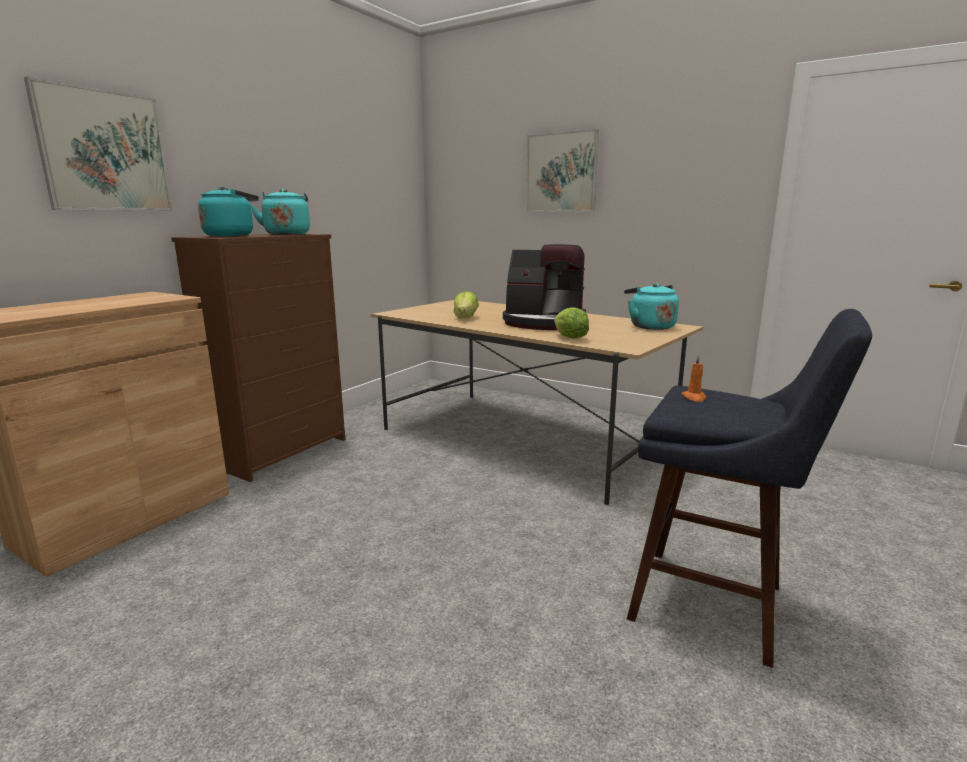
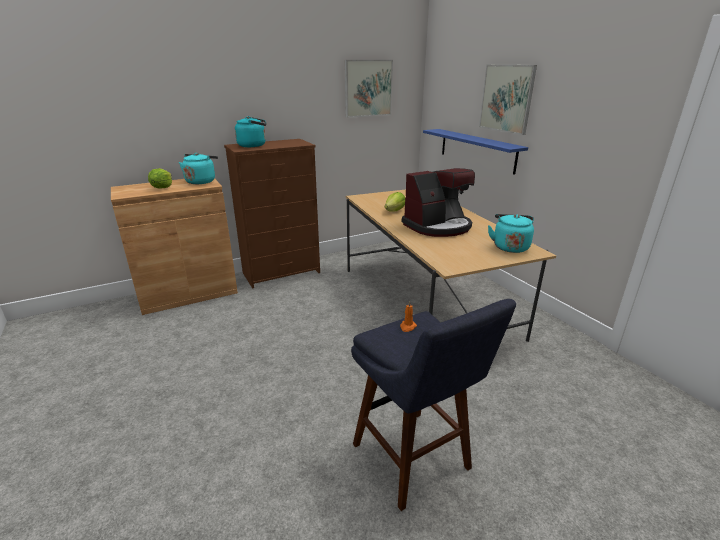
camera: 30 degrees right, 10 degrees up
(104, 151) = (188, 98): picture -> picture (368, 88)
(287, 234) = (290, 143): turquoise kettle -> turquoise kettle (201, 181)
(524, 241) = (476, 150): none -> blue shelf
(544, 323) = (438, 226): coffee machine -> coffee machine turned 75 degrees counterclockwise
(570, 338) = (428, 247): lettuce -> lettuce (162, 187)

